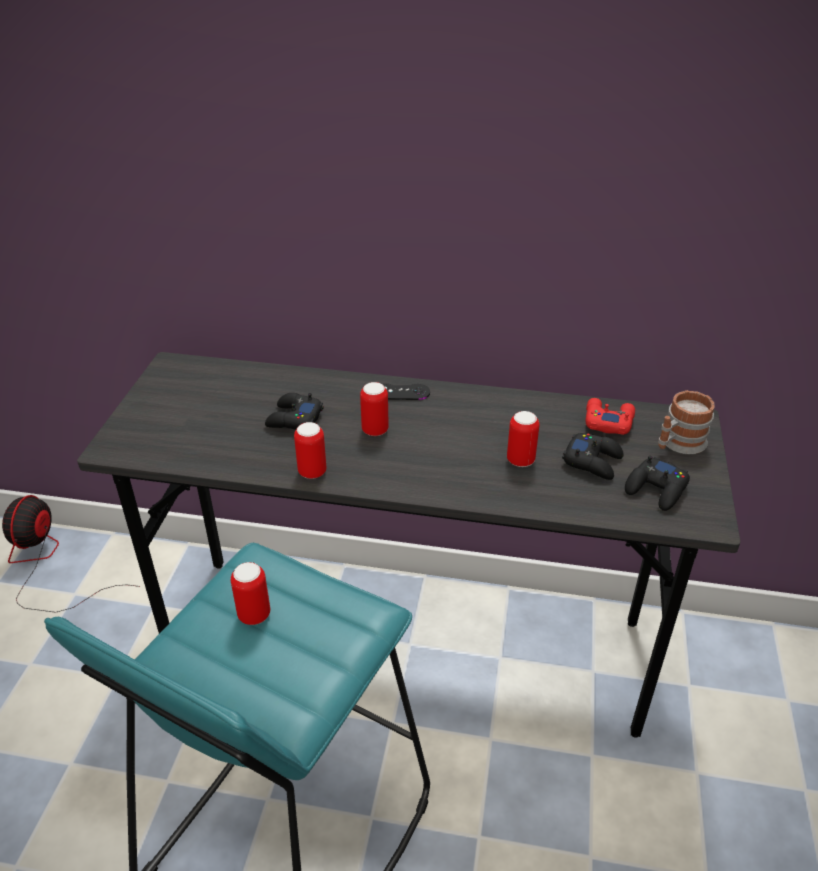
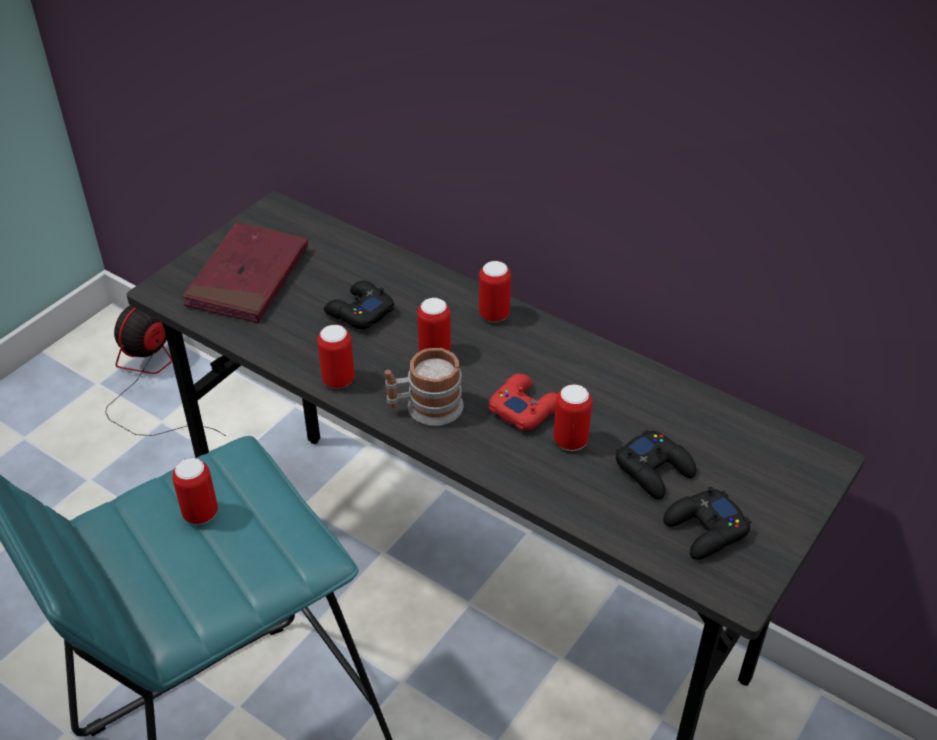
camera: 25 degrees right, 5 degrees up
(181, 419) = (248, 277): none -> red book
(401, 392) = (494, 315): black game controller -> can
(608, 421) = (711, 426): red game controller -> red game controller (525, 408)
(678, 444) = (777, 483): mug -> mug (425, 408)

